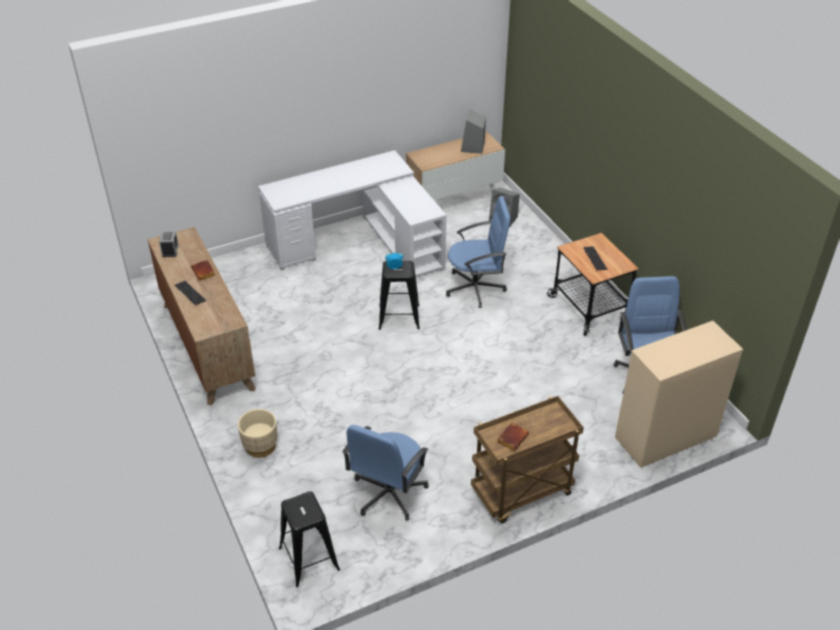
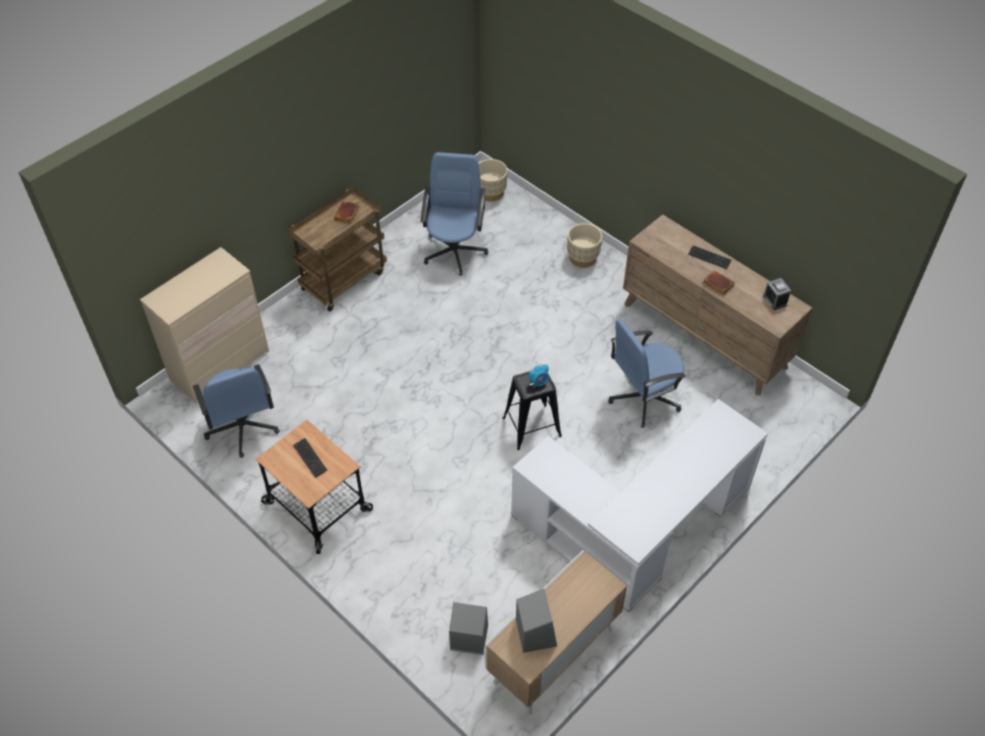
camera: 160 degrees right, 10 degrees up
(309, 559) = (491, 193): black stool -> beige planter
(476, 288) = (462, 497): blue office chair -> blue office chair (643, 398)

